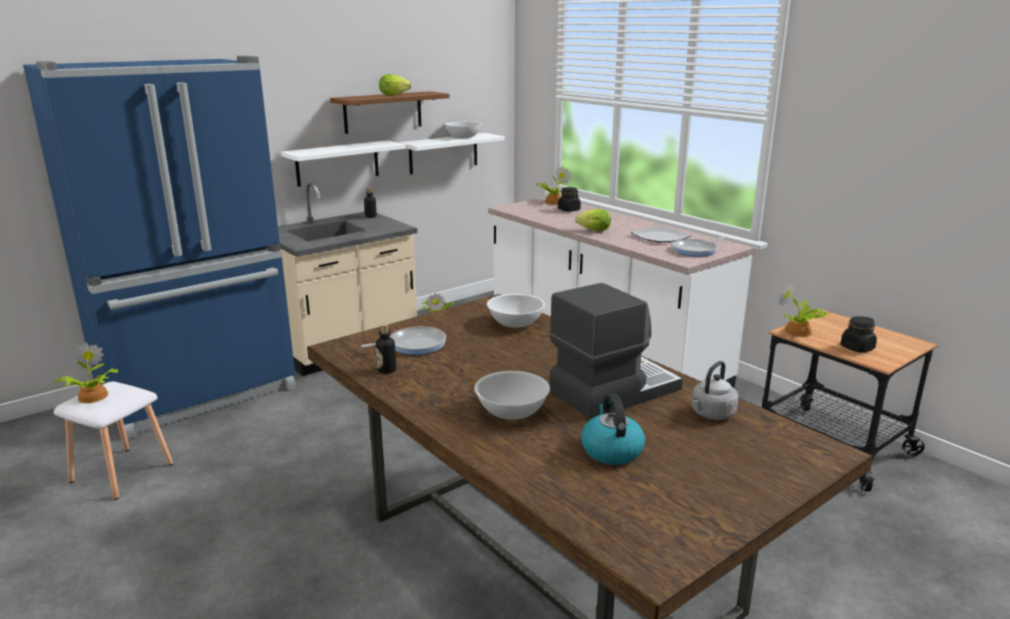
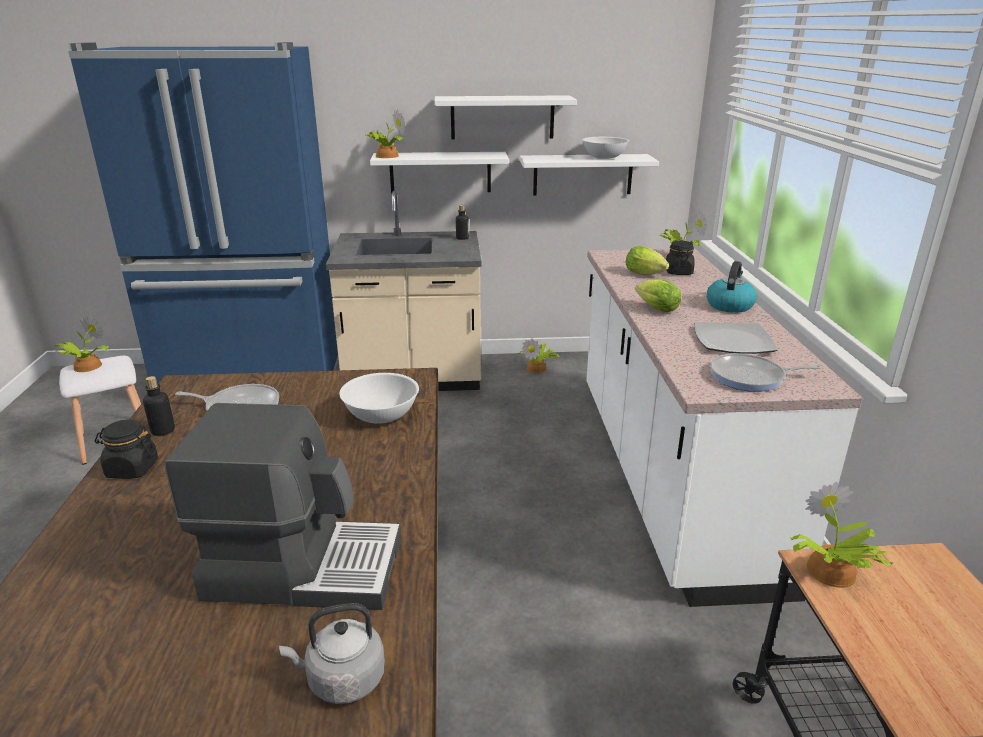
camera: 35 degrees right, 5 degrees up
(301, 152) = (385, 156): none -> potted plant
(383, 112) = (502, 117): brown shelf -> white shelf
(396, 95) = (508, 97): lettuce -> lettuce (646, 275)
(512, 411) = (155, 543): white bowl -> none
(611, 450) = (129, 668): kettle -> kettle (729, 305)
(857, 348) = (904, 653): black jar -> black jar (132, 469)

